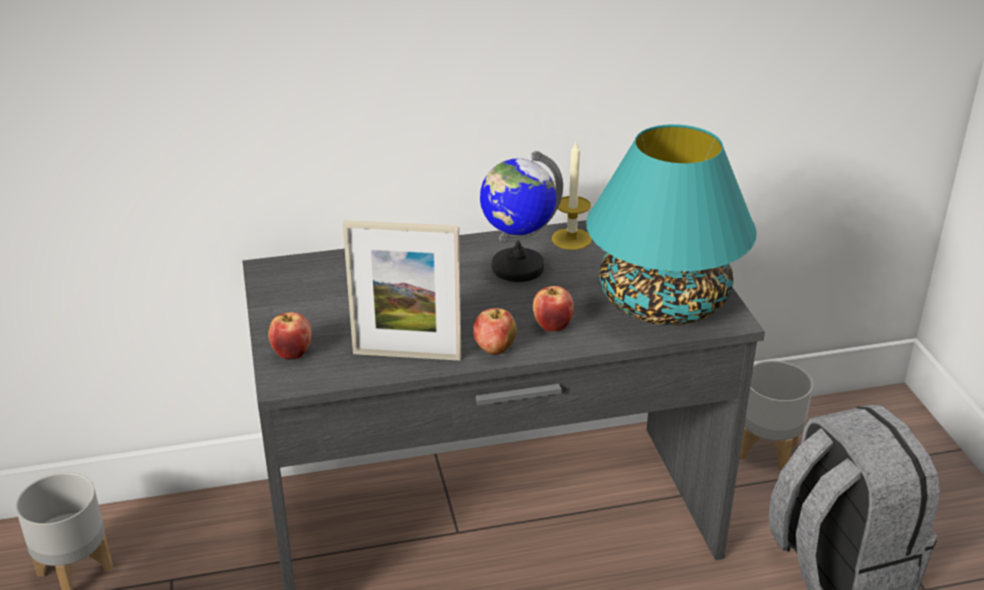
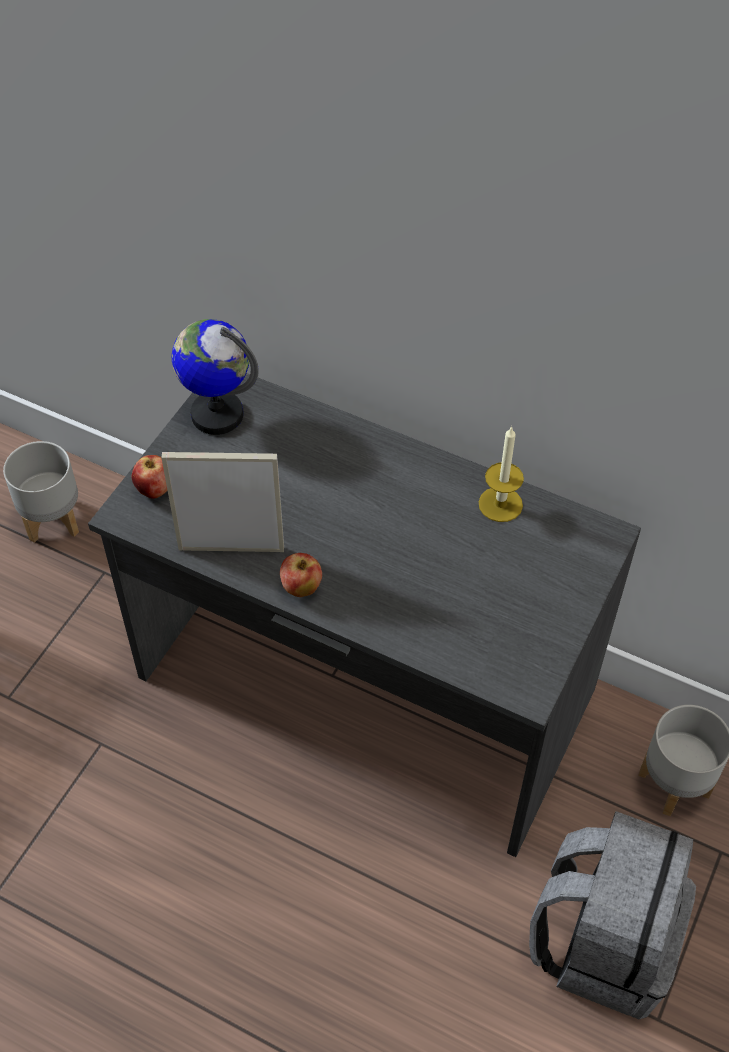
camera: 40 degrees right, 20 degrees up
(407, 355) = (231, 548): picture frame -> picture frame turned 135 degrees clockwise
(517, 267) = (416, 508): globe -> globe (217, 414)
(553, 326) = (372, 595): apple -> none
(663, 302) = (494, 632): turquoise table lamp -> none

